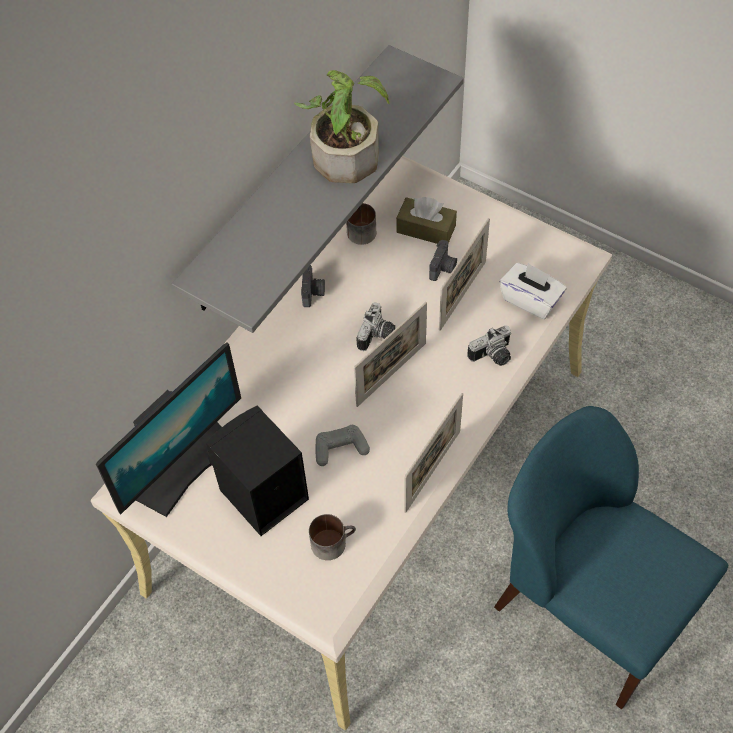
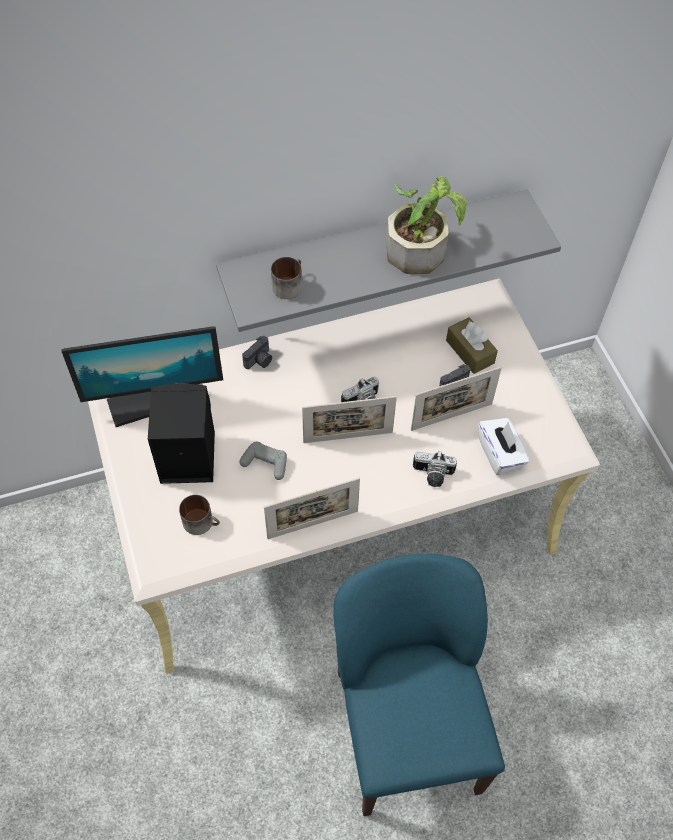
camera: 35 degrees right, 0 degrees up
(313, 292) = (347, 344): camera -> camera (259, 361)
(359, 230) = (421, 321): mug -> mug (288, 284)

